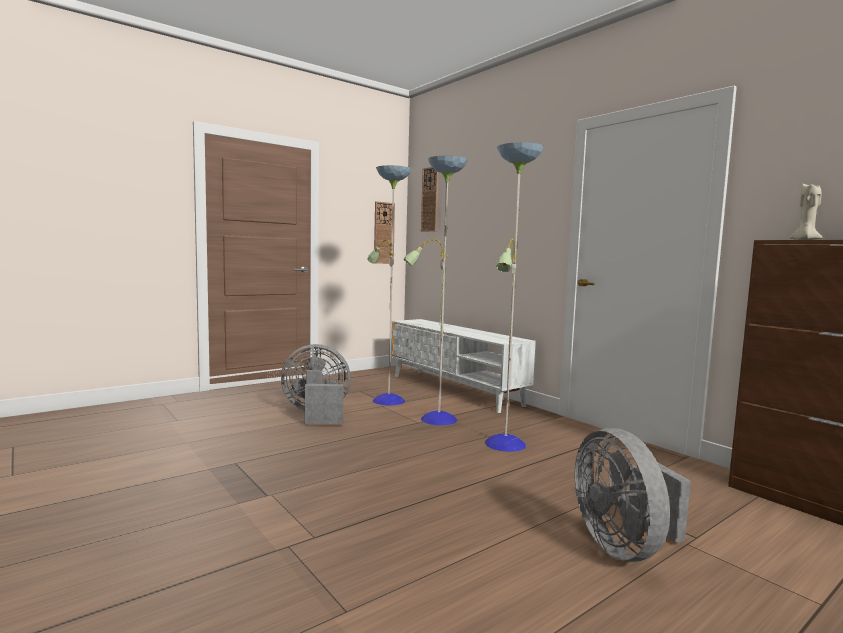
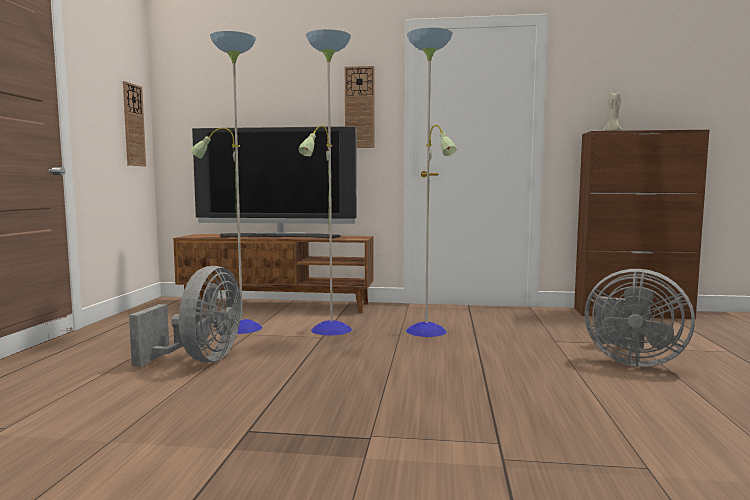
camera: 45 degrees left, 0 degrees up
(317, 414) = (200, 360): grey fan -> grey fan turned 150 degrees clockwise
(430, 199) = (197, 86): wall clock -> wall clock (359, 107)
(454, 389) = (277, 305): white tv stand -> brown tv stand
(458, 330) = (279, 236): none -> television

